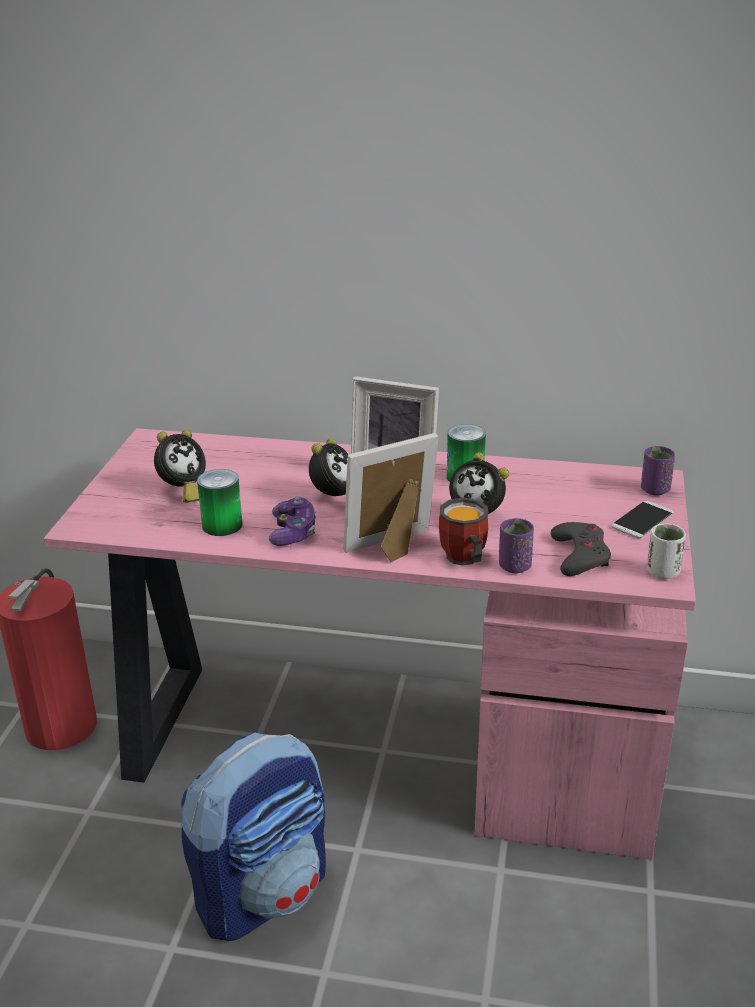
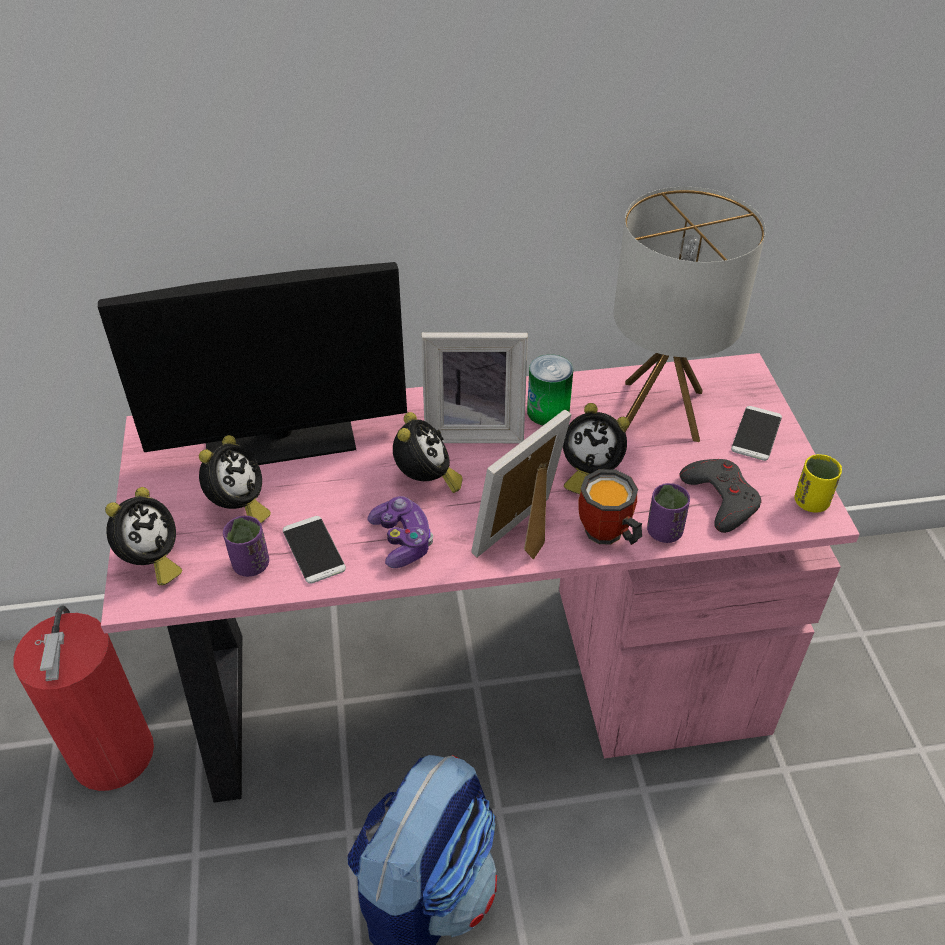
camera: 20 degrees left, 15 degrees up
(100, 510) = (151, 562): none -> alarm clock
(222, 525) = (314, 550): can -> phone
(239, 458) = (280, 438): none -> monitor
(565, 491) = (661, 410): none -> table lamp
(655, 490) = (747, 387): purple cup -> purple cup (251, 565)
(662, 572) = (811, 502): white cup -> yellow cup

